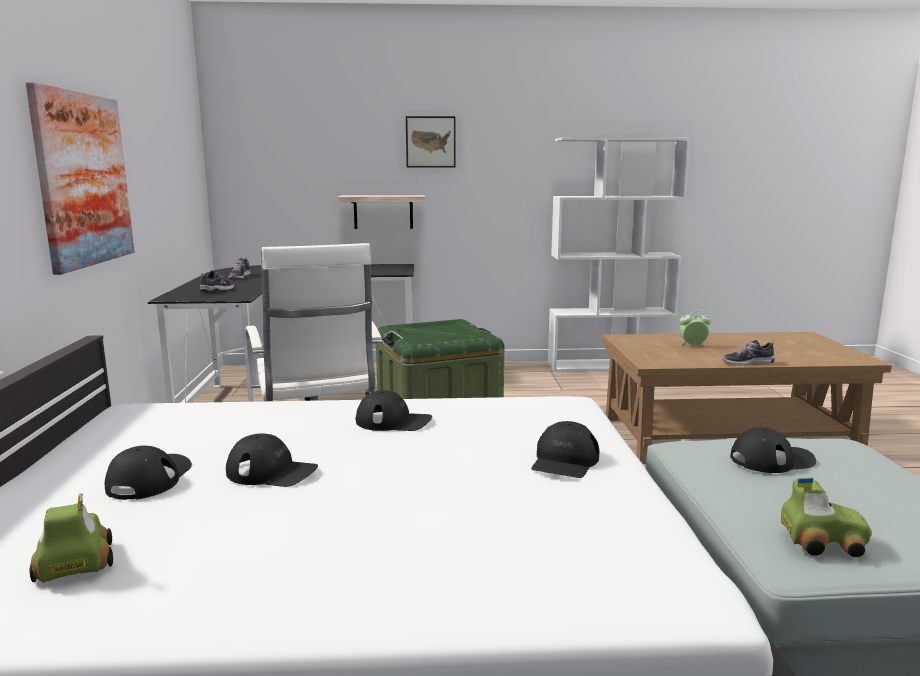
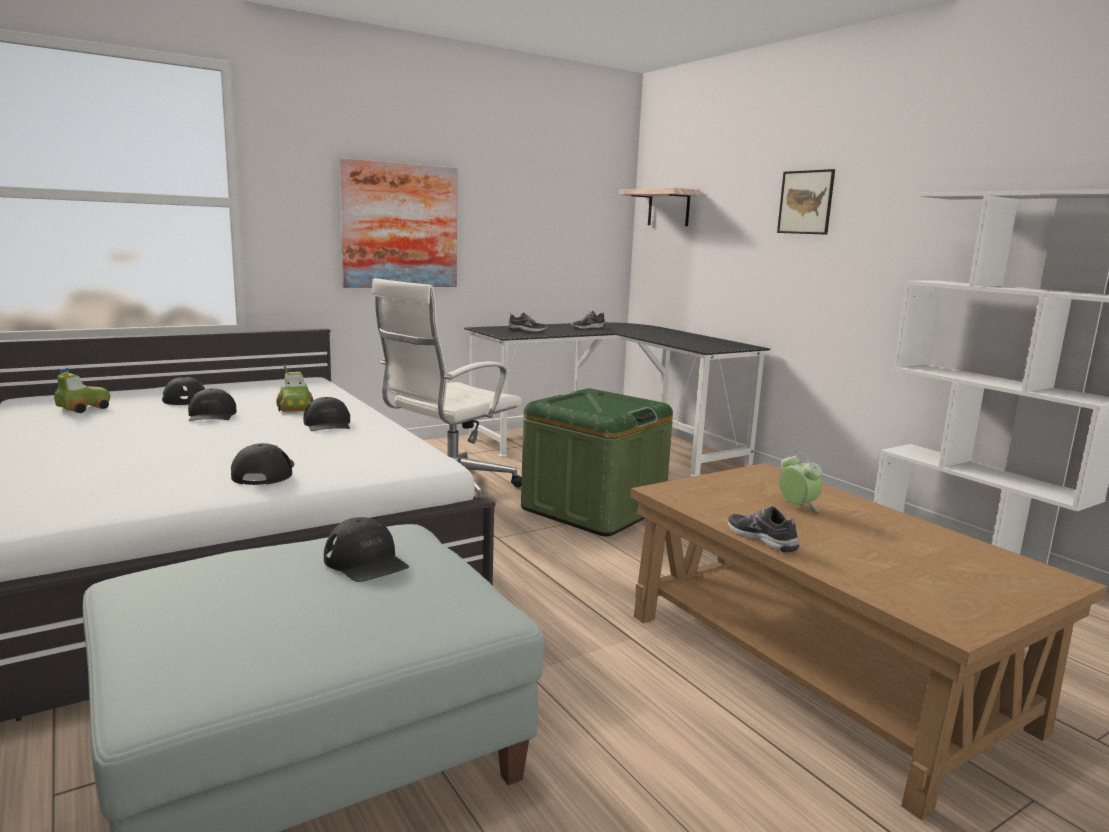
camera: 60 degrees right, 0 degrees up
(383, 212) = (751, 283): shelf -> shelf (668, 208)
(564, 461) = (264, 472): black cap -> black cap turned 90 degrees clockwise
(821, 541) = (162, 587): toy car -> toy car (296, 408)

